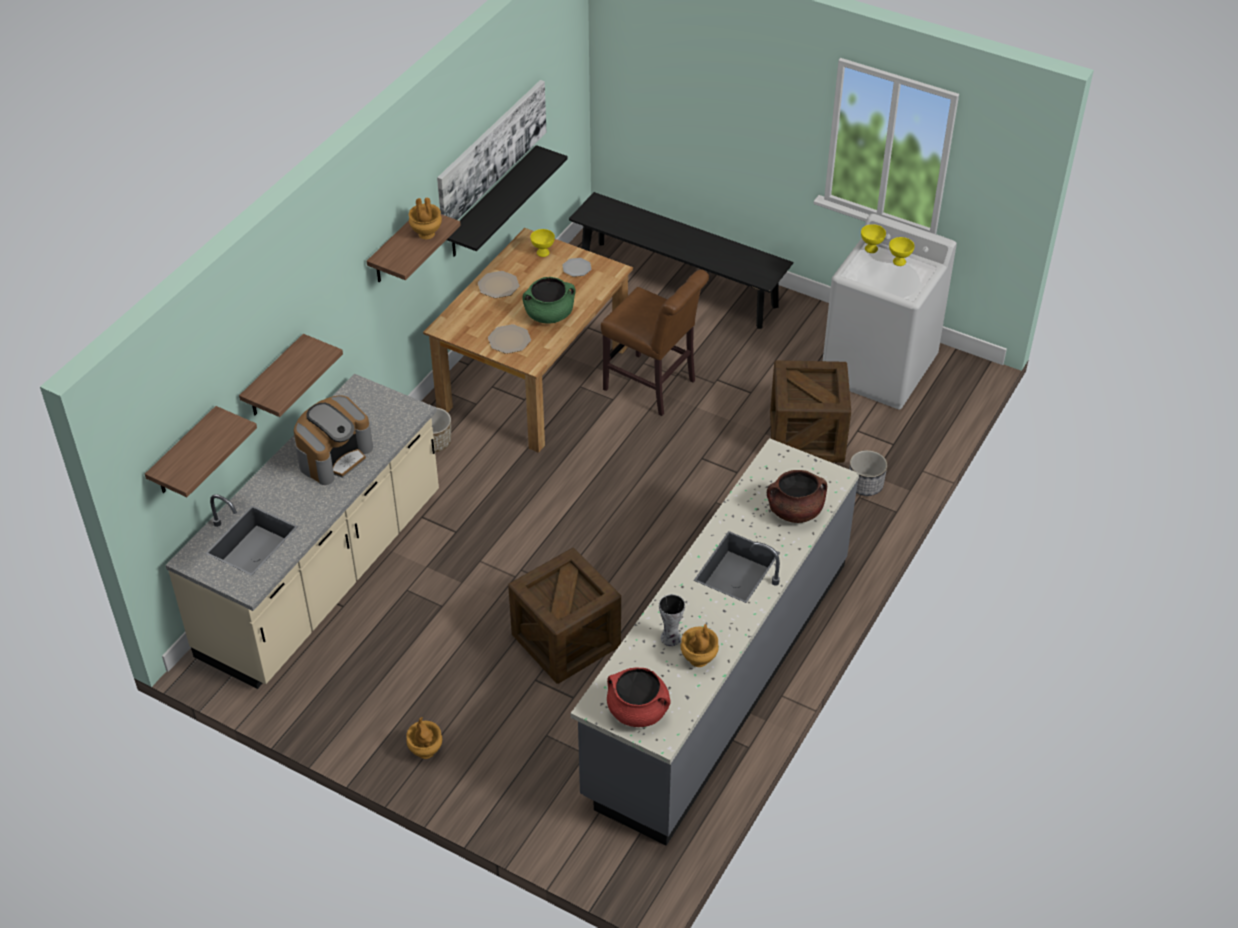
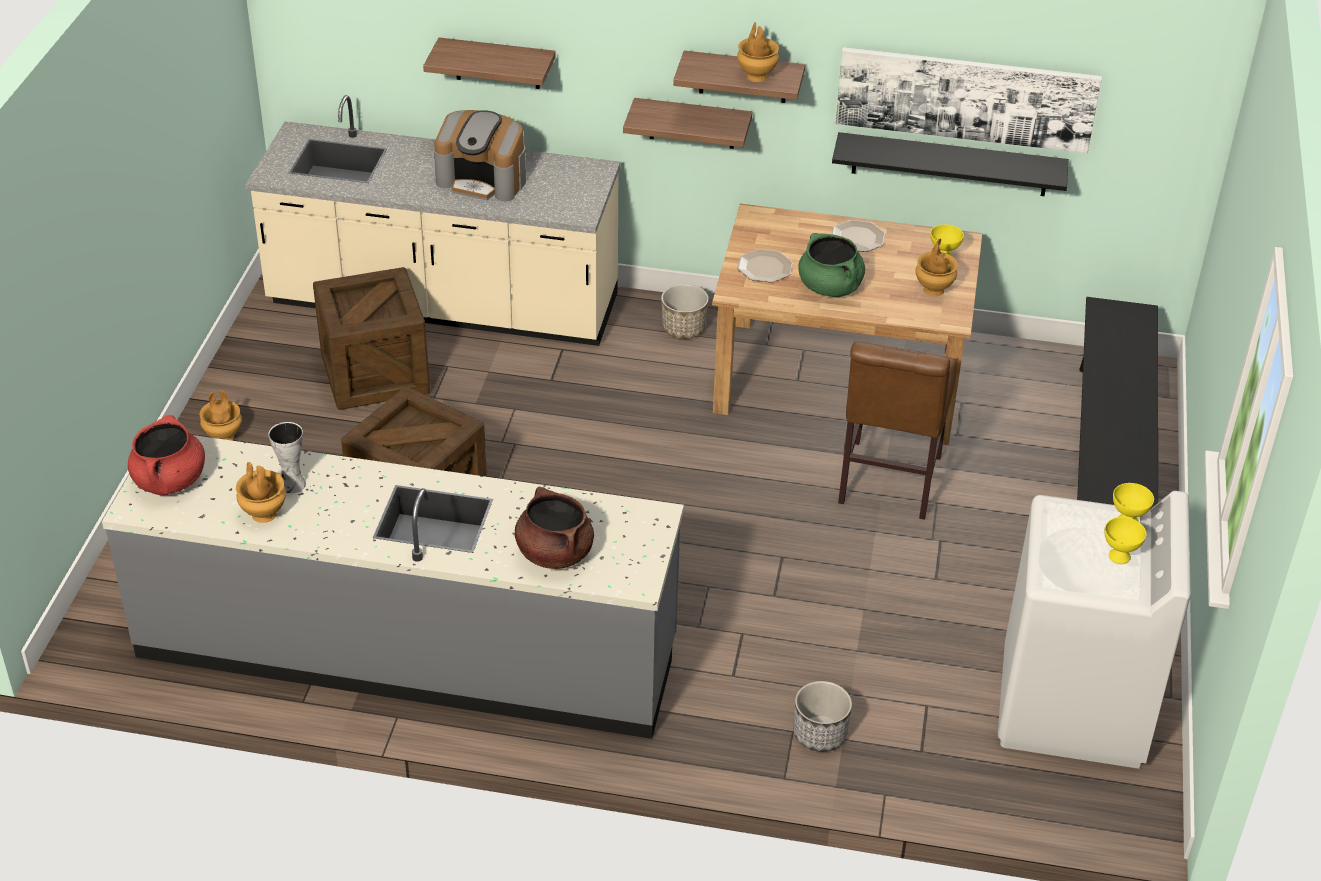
camera: 70 degrees right, 5 degrees down
(184, 453) = (346, 33): shelf -> shelf (692, 123)
(576, 268) = (933, 289): plate -> brown vase
(806, 437) = (882, 653): crate -> crate (375, 374)

